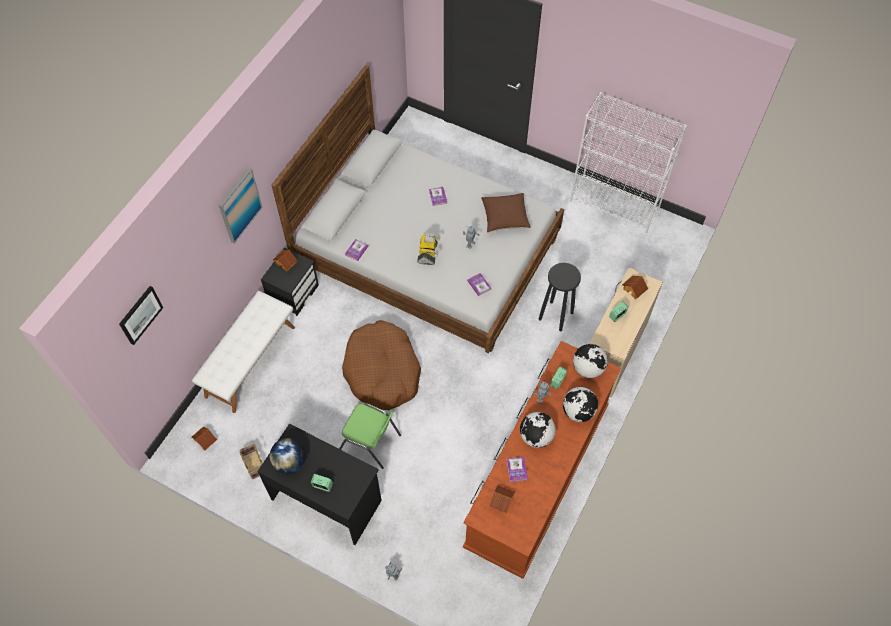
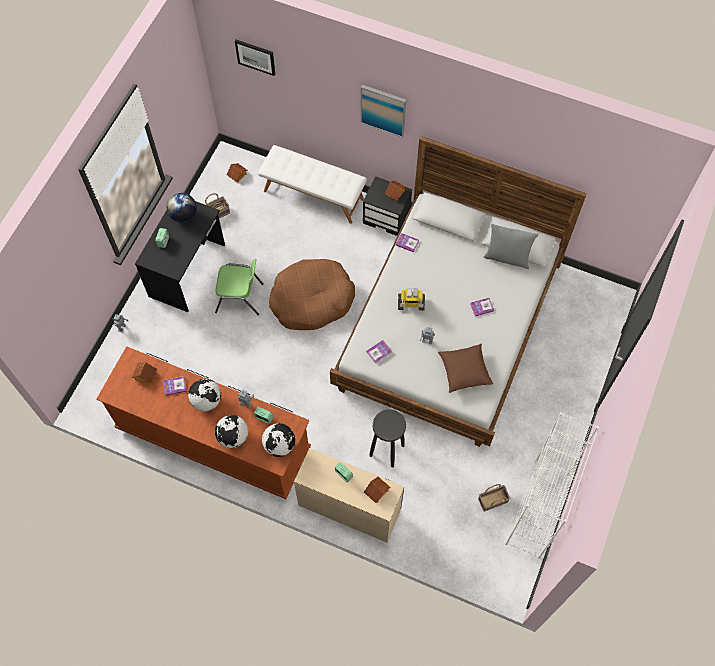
camera: 85 degrees right, 5 degrees up
(371, 443) = (240, 298): green chair -> green chair turned 105 degrees counterclockwise
(385, 170) = (507, 257): none -> grey pillow
(607, 237) = (492, 501): none -> basket

